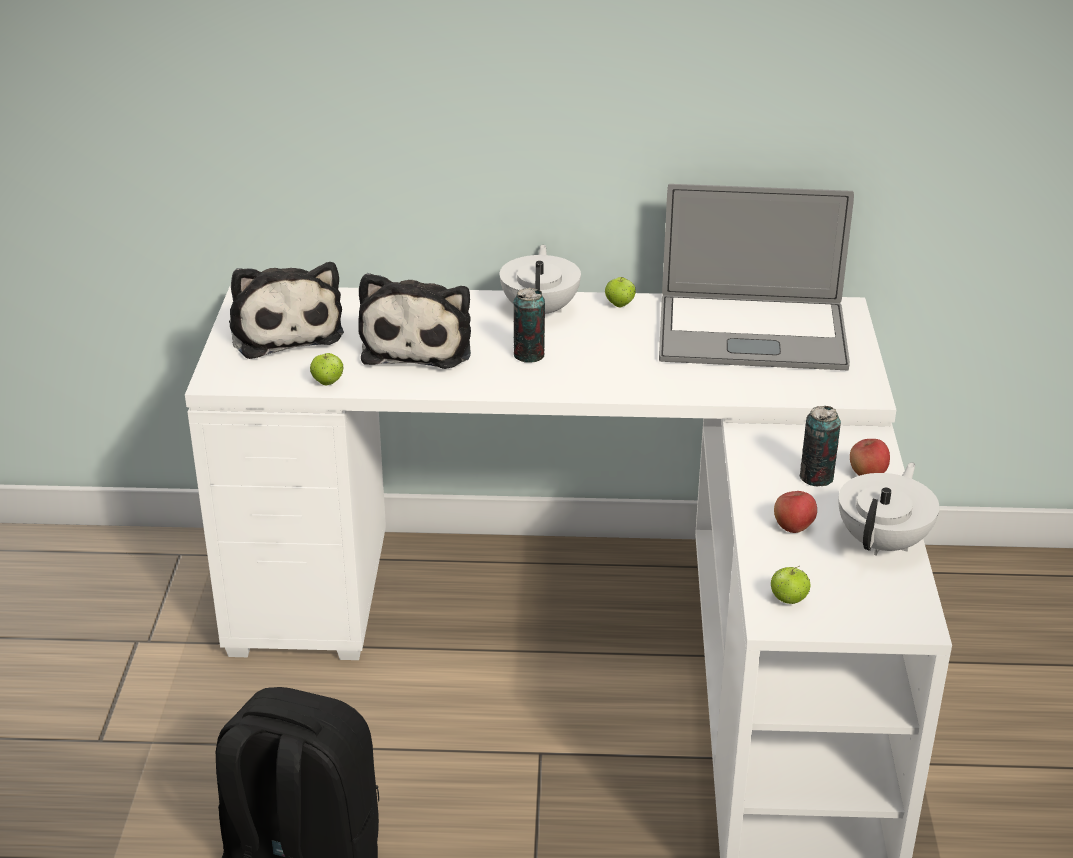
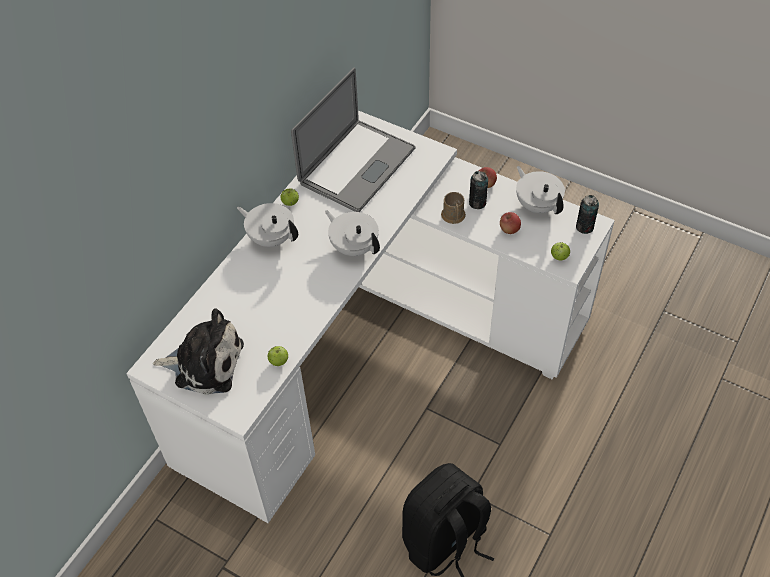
camera: 60 degrees left, 20 degrees up
(419, 344) = (267, 305): plush toy -> none
(529, 355) = (314, 262): can -> can (584, 227)
(590, 378) = (354, 246): none -> white teapot
(759, 463) = (454, 217): none -> brown mug

